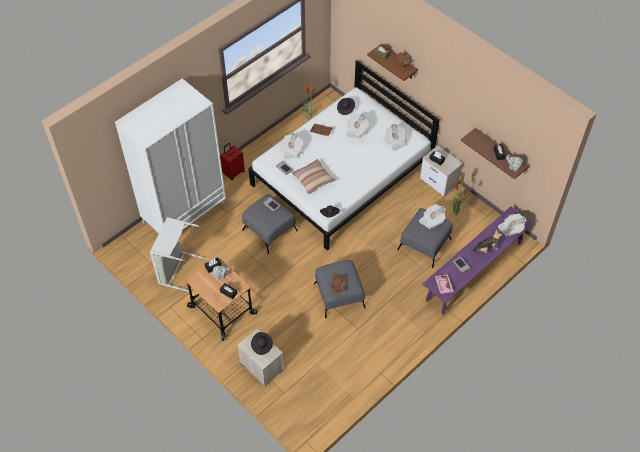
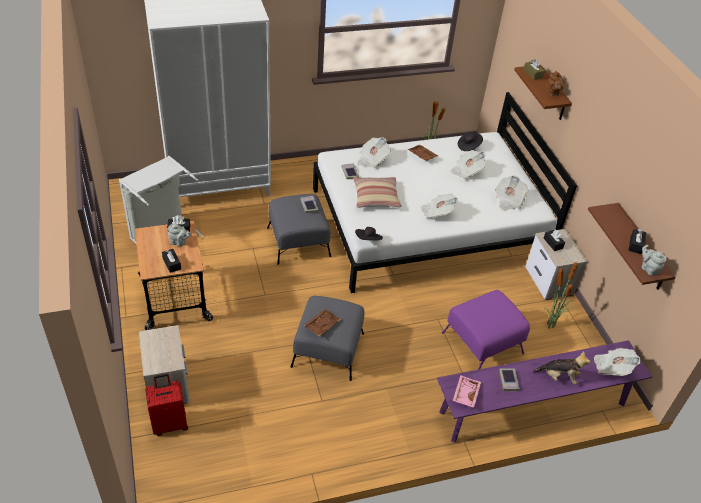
camera: 25 degrees right, 10 degrees down
(233, 172) = (303, 170): red suitcase -> red suitcase (170, 423)
(261, 346) = (166, 347): black hat -> none
(425, 244) = (483, 343): grey ottoman -> purple ottoman
(431, 220) = (502, 308): newspaper -> newspaper (437, 212)

